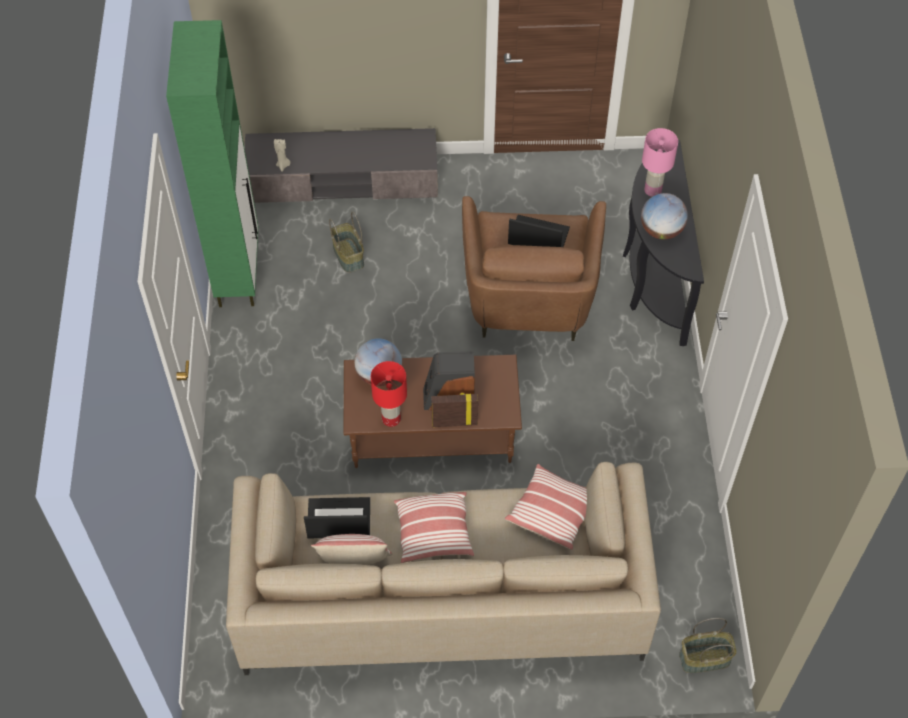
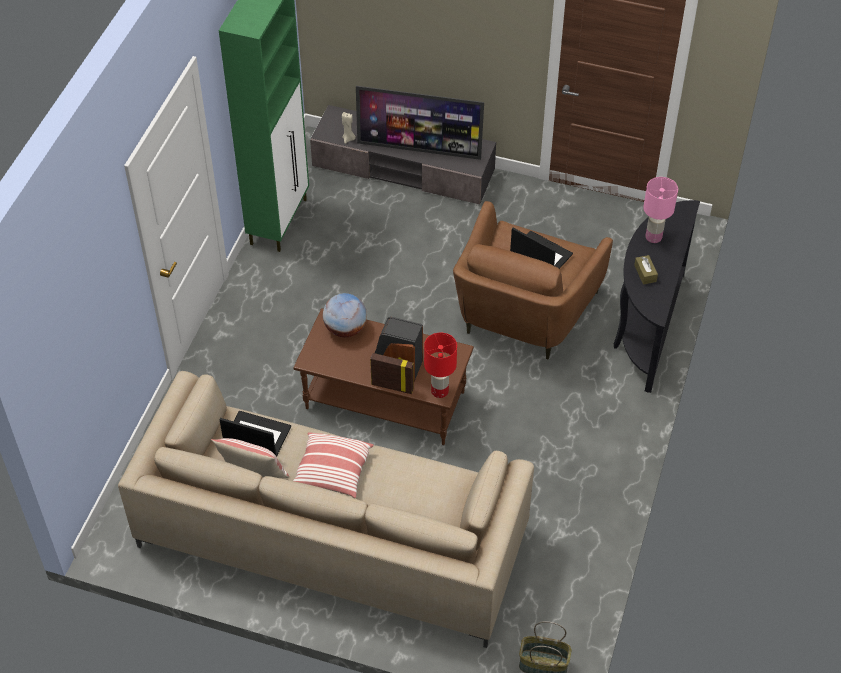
camera: 20 degrees right, 5 degrees down
(349, 256) = (380, 233): basket -> none
(361, 157) = (419, 150): none -> television
(391, 419) = (339, 368): red table lamp -> red table lamp (440, 391)
(552, 512) = (444, 486): pillow -> none
(661, 230) = (645, 273): globe -> brown tissue box

